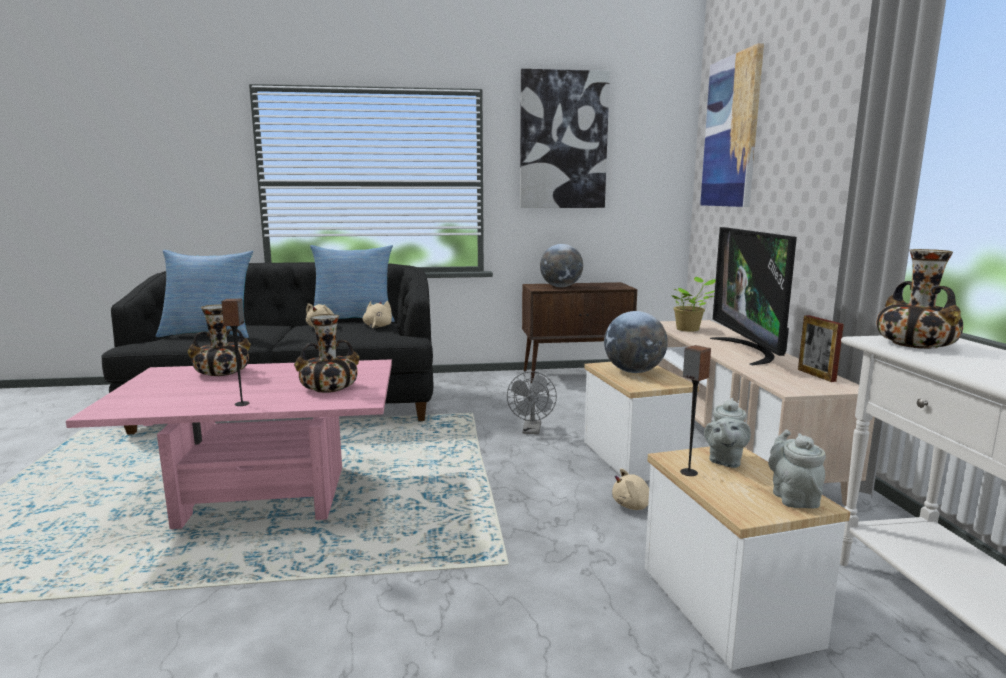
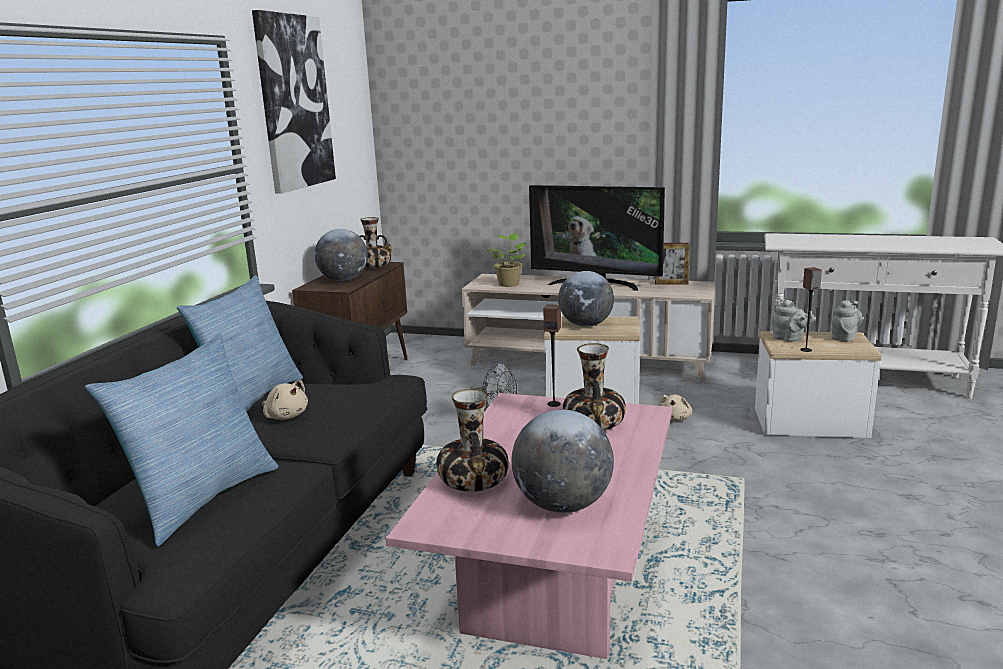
camera: 65 degrees left, 5 degrees up
(177, 395) = (562, 505): none -> globe
(242, 404) = (626, 466): speaker -> speaker (554, 404)
(377, 327) = (324, 388): beige plush toy -> none
(731, 132) = (446, 91): picture -> none
(793, 497) = (844, 337): grey teapot -> grey teapot turned 105 degrees clockwise
(914, 344) = (792, 241): vase -> vase (372, 266)

